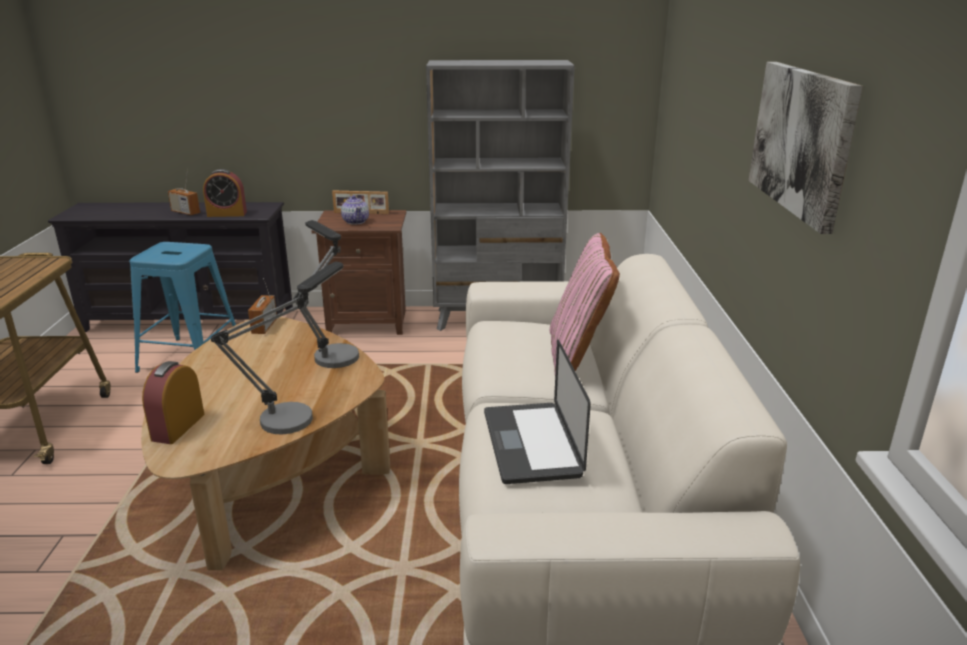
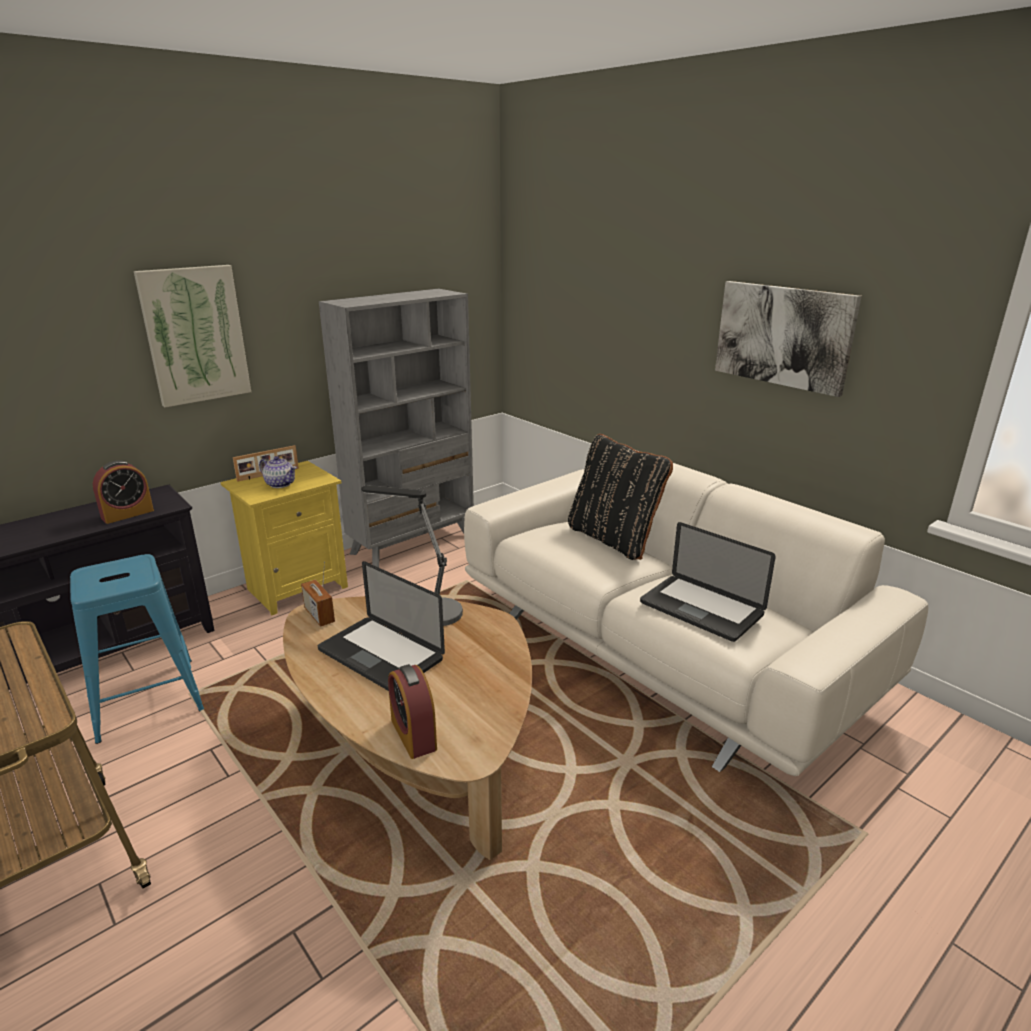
camera: 40 degrees left, 0 degrees up
(185, 212) = (65, 527): radio -> none
(251, 368) = (380, 655): none -> laptop
(297, 412) = (493, 670): table lamp -> none
(318, 79) = (195, 335): none -> picture
(368, 321) = (296, 587): brown nightstand -> yellow nightstand
(578, 355) = (614, 539): pink pillow -> black pillow

